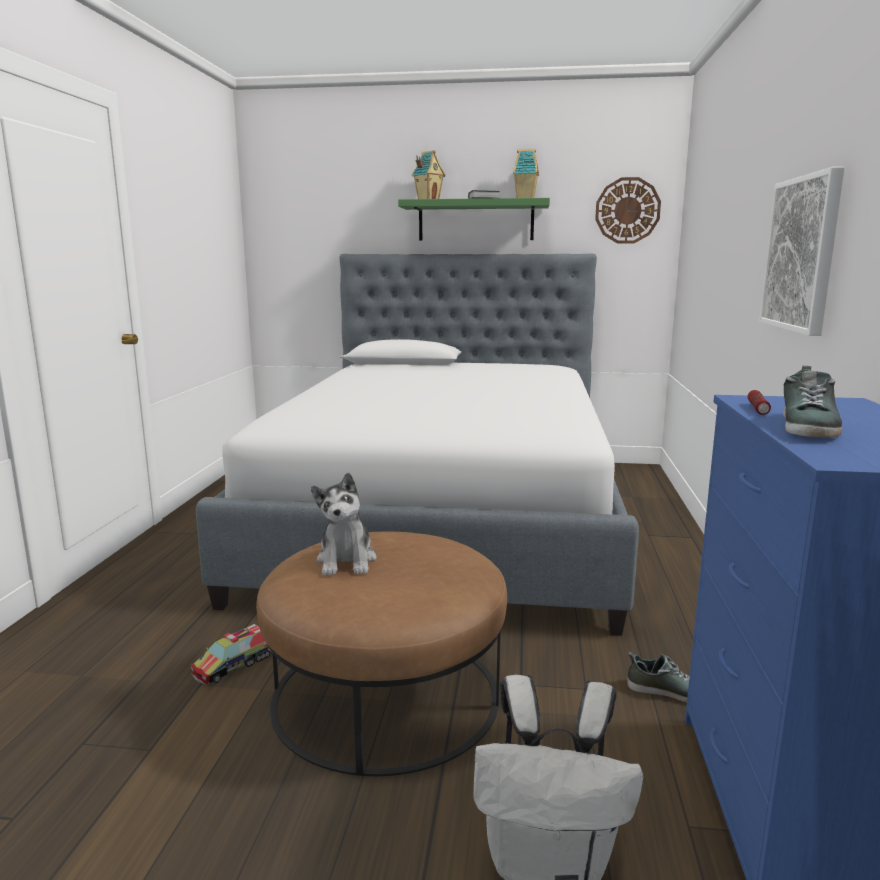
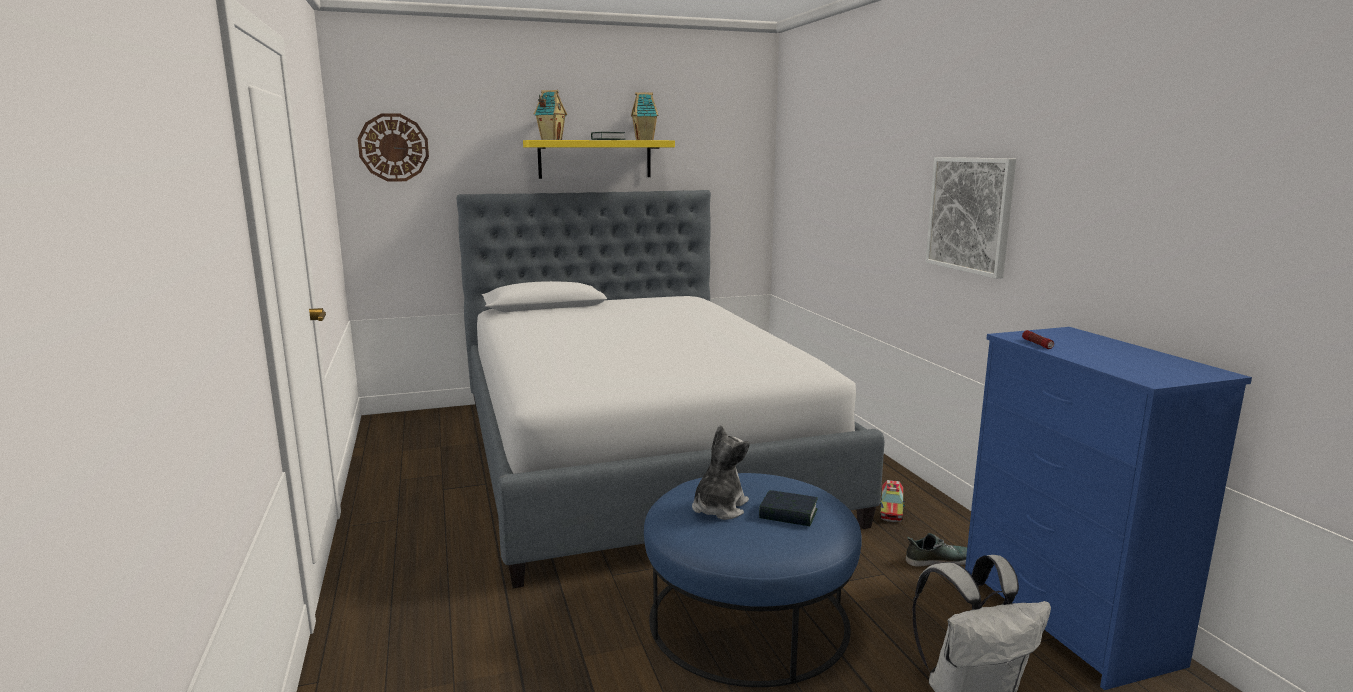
camera: 25 degrees left, 0 degrees up
(233, 665) = (593, 631): toy truck -> toy truck (891, 509)
(347, 561) = (718, 508): plush toy -> plush toy turned 120 degrees counterclockwise
(386, 694) = (748, 618): brown ottoman -> blue ottoman
(406, 581) = (788, 514): none -> book
(476, 221) = (595, 159): green shelf -> yellow shelf
(627, 210) = (731, 150): wall clock -> wall clock (393, 147)
(808, 427) = (1090, 356): shoe -> none

